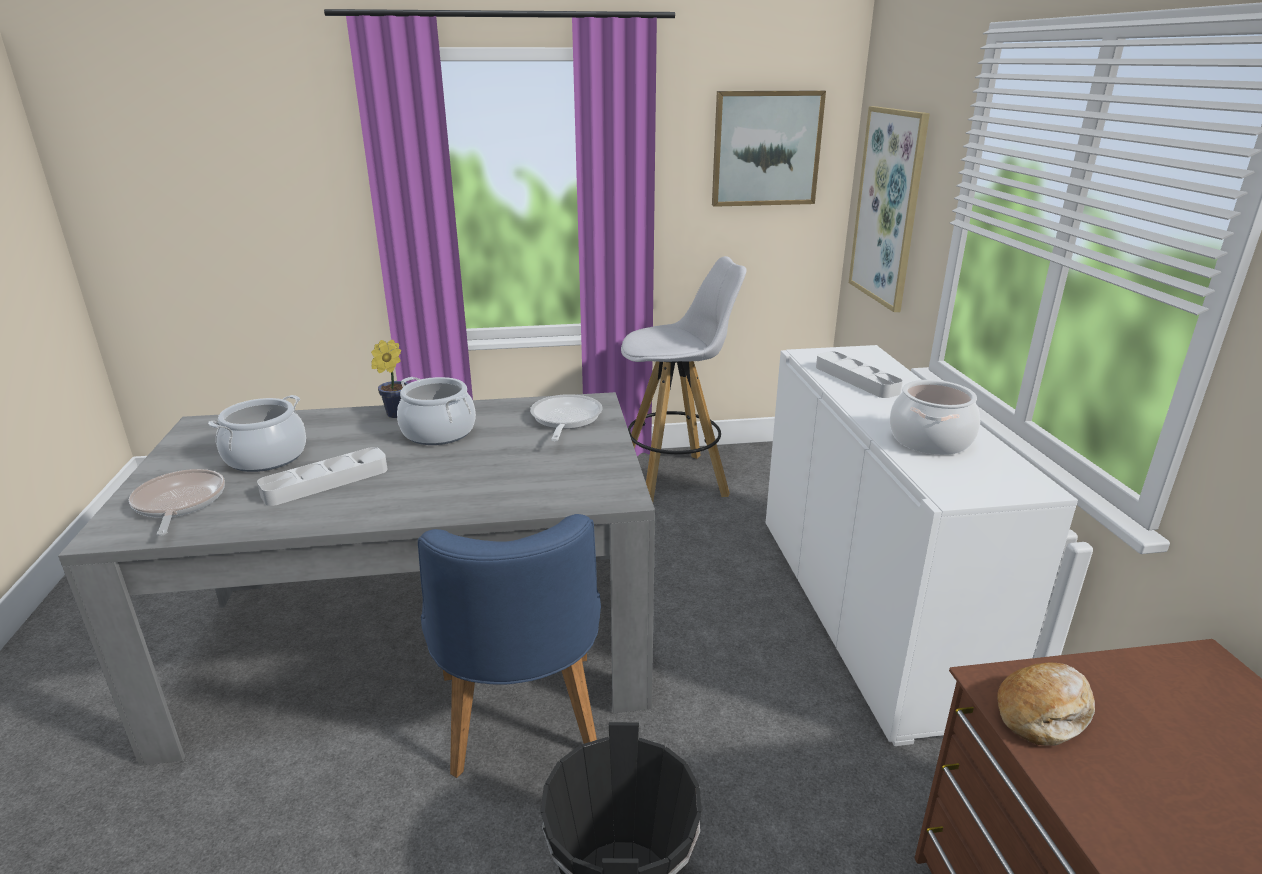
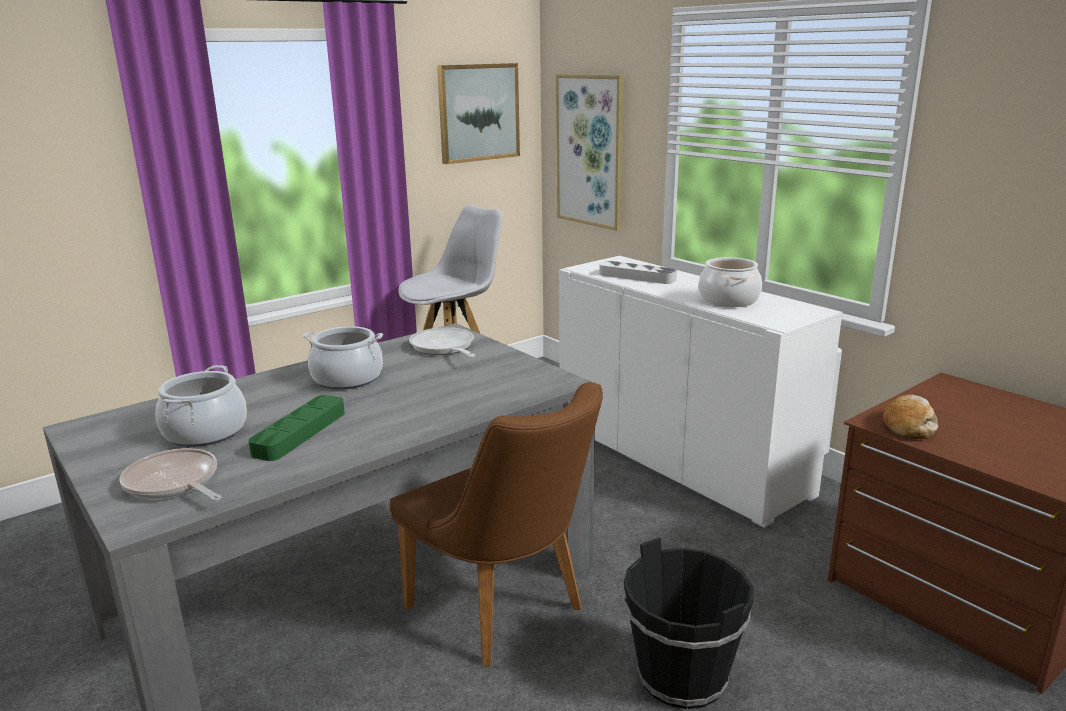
camera: 30 degrees left, 5 degrees down
(326, 482) = (300, 433): grey tray -> green tray
(394, 415) = (283, 376): potted plant -> none
(521, 725) = (506, 613): blue chair -> brown chair

